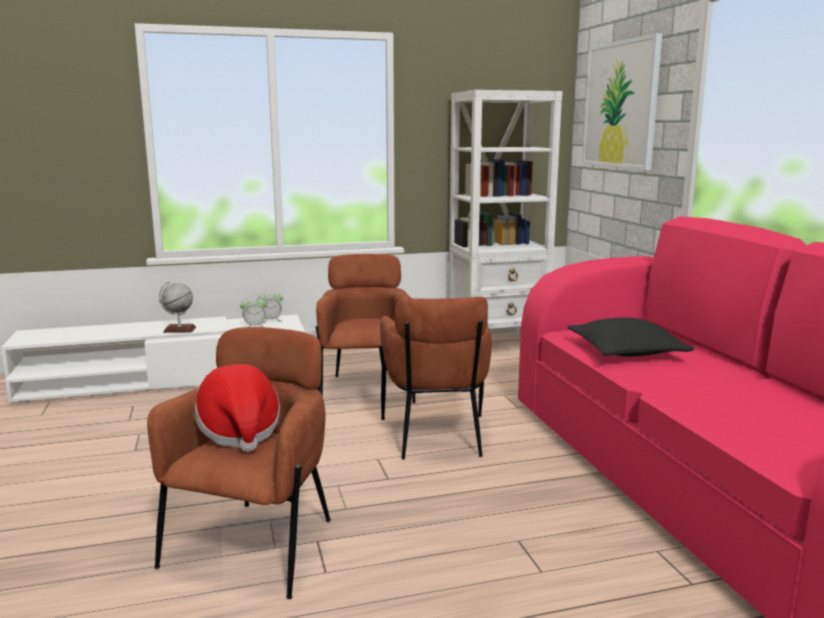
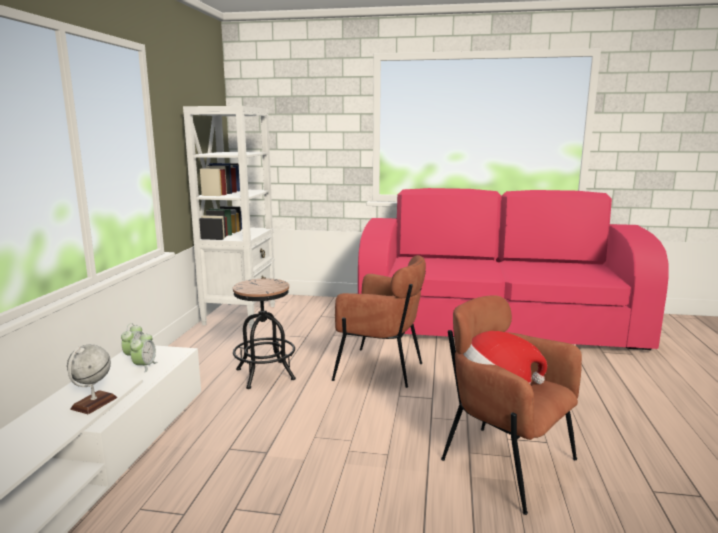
camera: 65 degrees left, 0 degrees up
(367, 389) = (265, 374): brown armchair -> black stool
(620, 105) = (294, 120): picture -> none
(626, 351) = (446, 269): black pillow -> none

